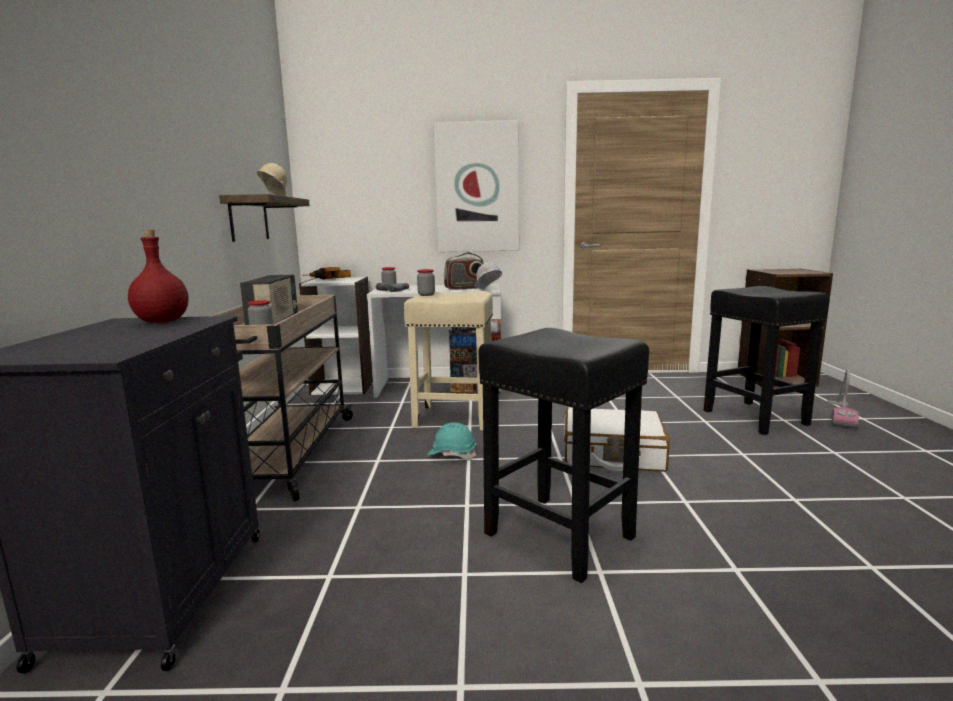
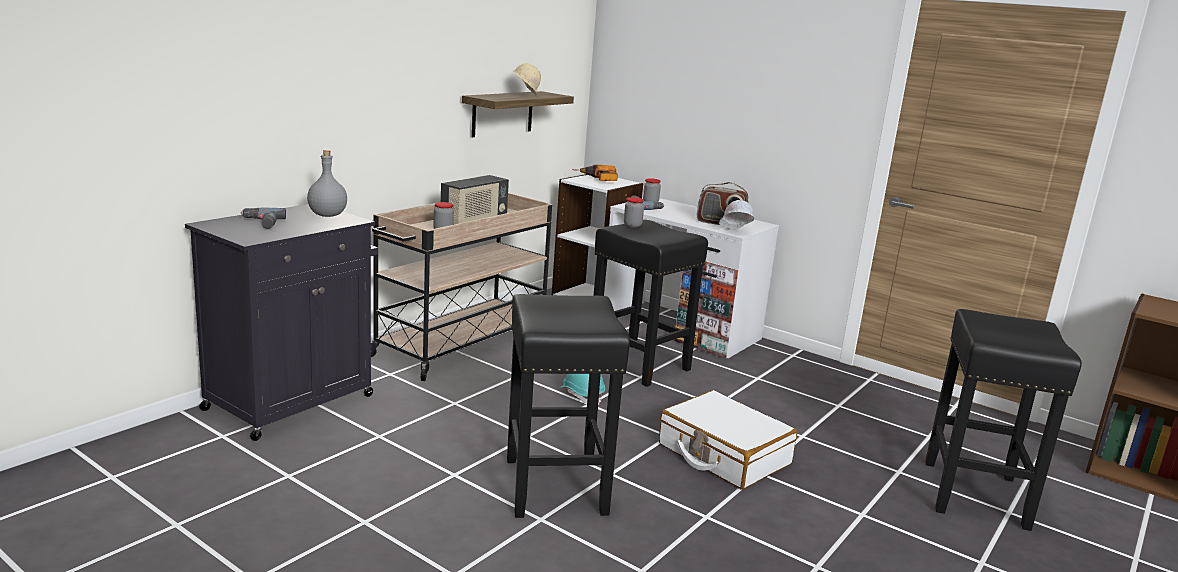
camera: 35 degrees right, 5 degrees up
(82, 341) = (261, 223): none -> power drill
(163, 321) = (327, 215): red bottle -> grey bottle
(452, 418) = (637, 364): beige stool -> black stool
(477, 188) = (775, 103): picture -> none
(841, 415) = (1113, 542): vacuum cleaner -> none

